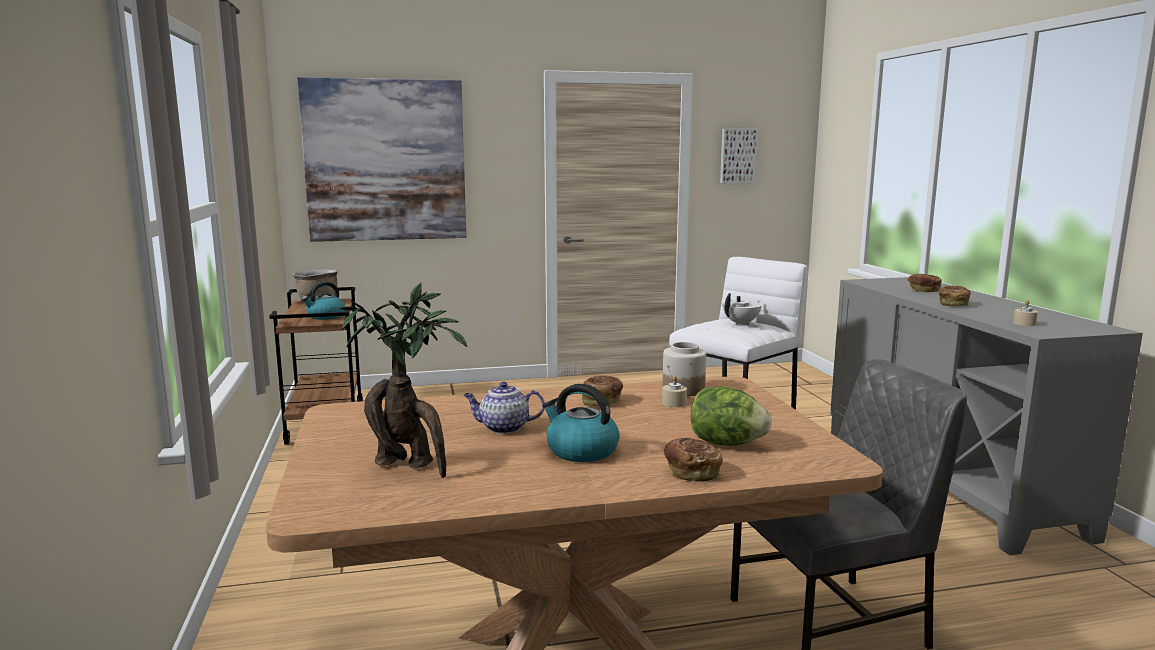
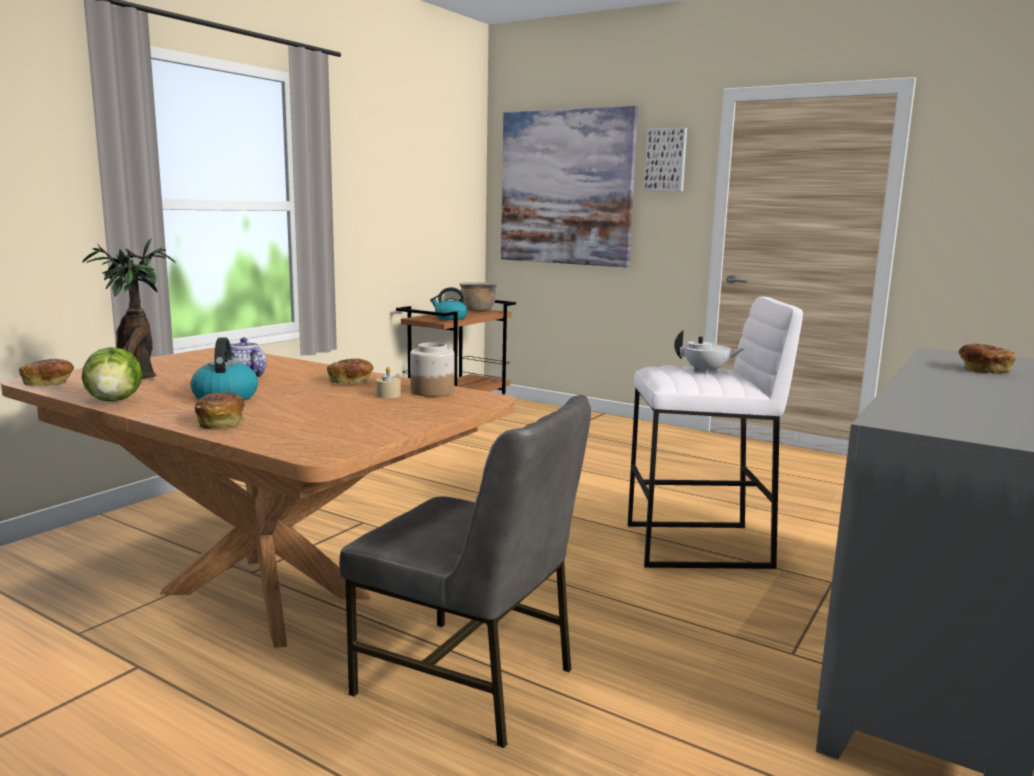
camera: 45 degrees right, 0 degrees up
(726, 443) = (308, 420): lettuce -> lettuce (114, 401)
(737, 156) = (977, 186): picture -> picture (666, 160)
(954, 304) = (940, 384): bread -> bread (49, 384)
(1024, 323) = (928, 413): beige candle -> none

